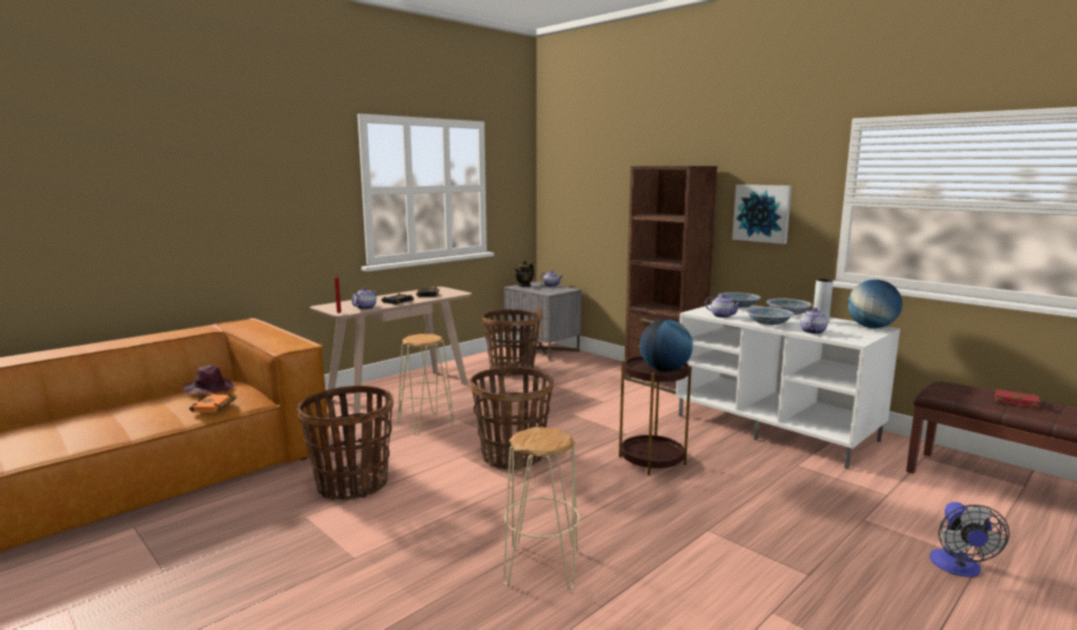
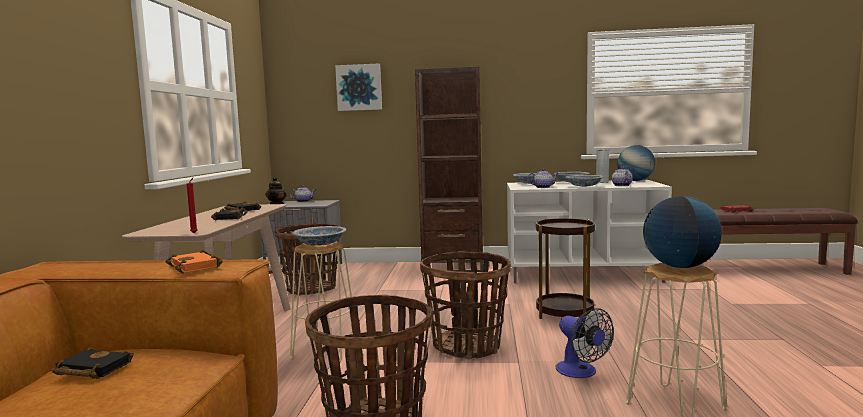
camera: 40 degrees left, 5 degrees down
(209, 390) = (91, 369): purple hat -> black book
(214, 407) = (164, 381): orange book -> orange book (197, 266)
(366, 308) = (211, 225): teapot -> none
(423, 338) = (320, 244): none -> bowl
(664, 370) = (573, 226): globe -> globe (680, 266)
(762, 213) = (522, 108): picture -> picture (359, 87)
(958, 568) = (812, 309): fan -> fan (581, 372)

